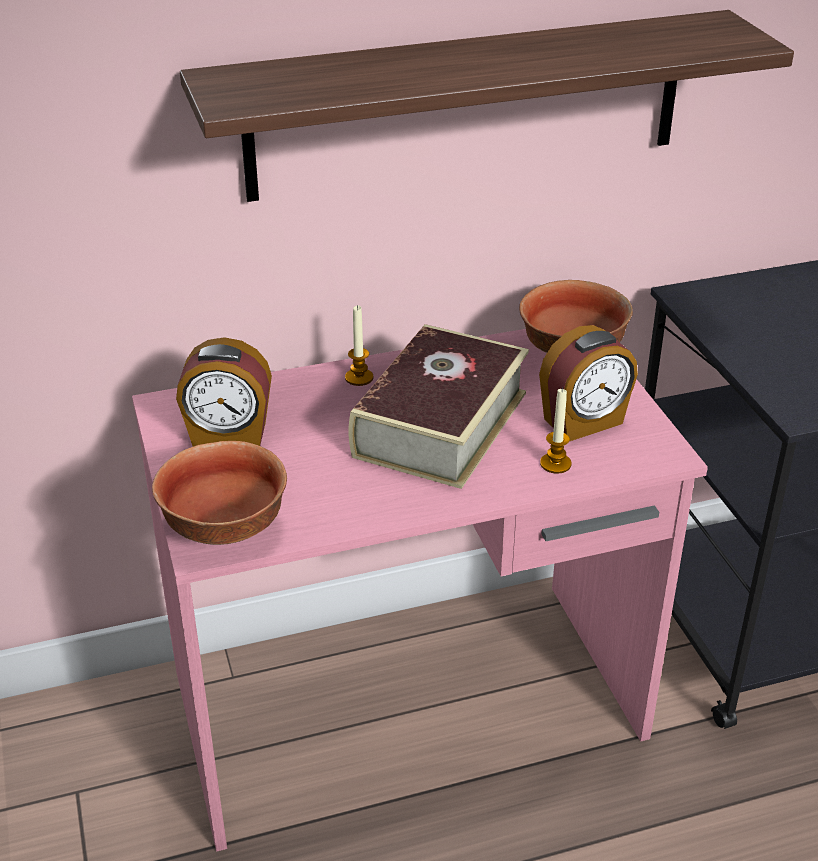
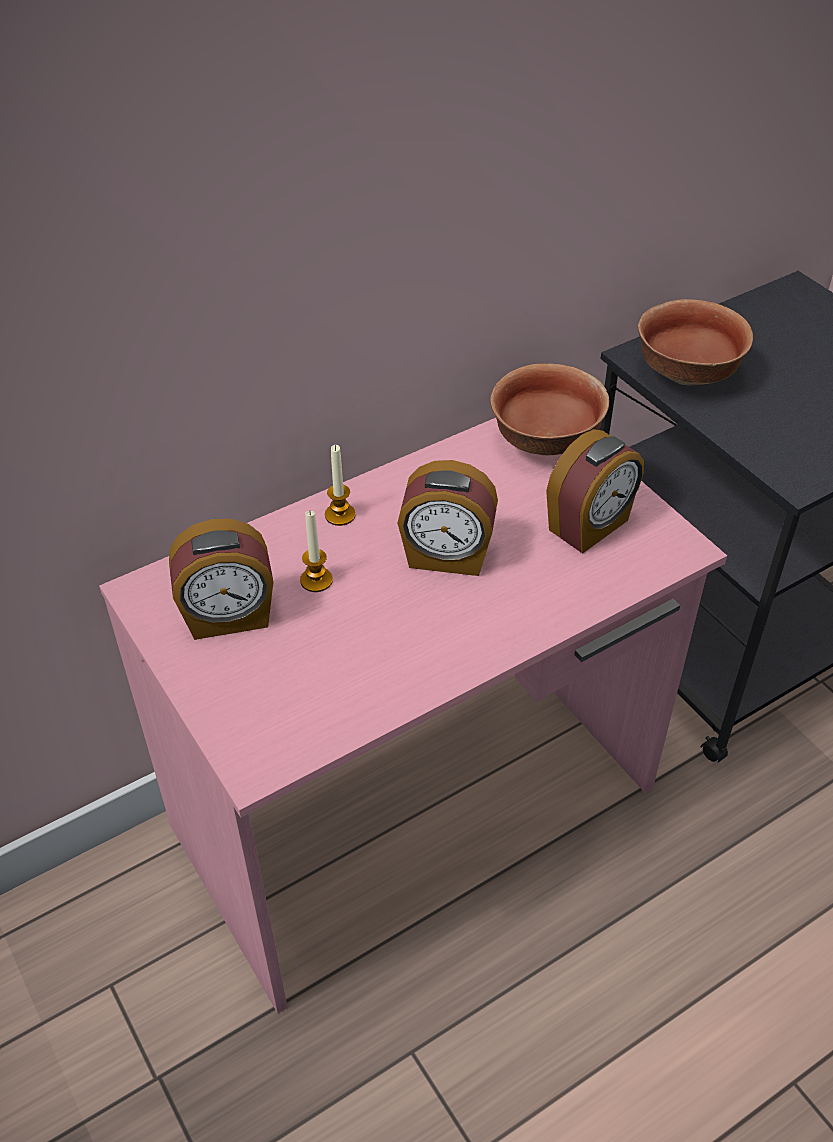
camera: 15 degrees left, 10 degrees up
(222, 528) = (268, 738): bowl -> bowl (684, 374)
(440, 424) = (446, 557): book -> alarm clock
(467, 106) = (422, 206): shelf -> none
(555, 464) = (580, 583): candle -> candle (316, 580)

